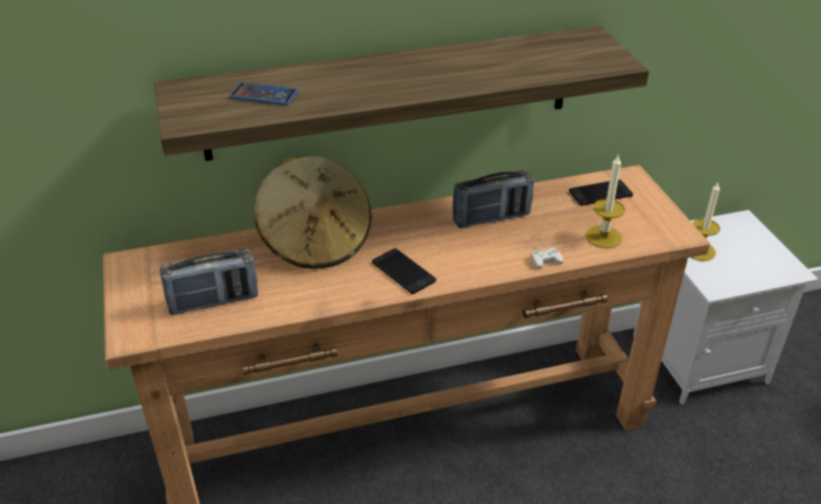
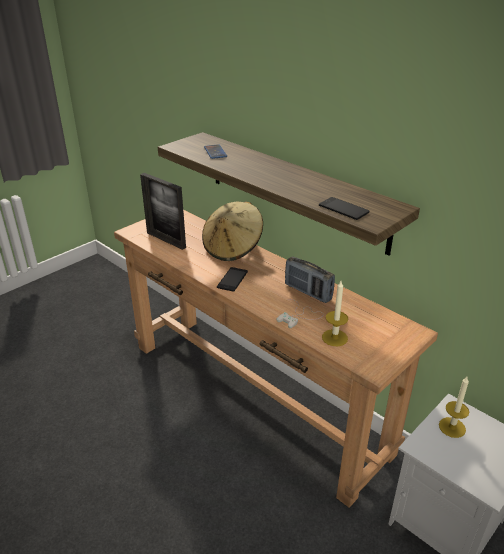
camera: 60 degrees right, 5 degrees down
(213, 302) = (166, 240): radio -> picture frame
(600, 193) = (381, 324): phone -> phone (343, 209)

